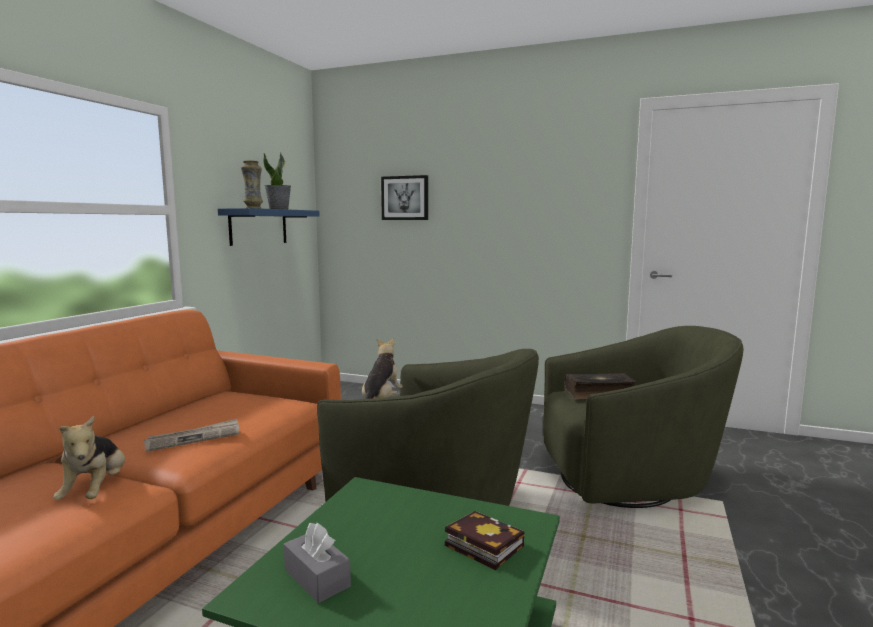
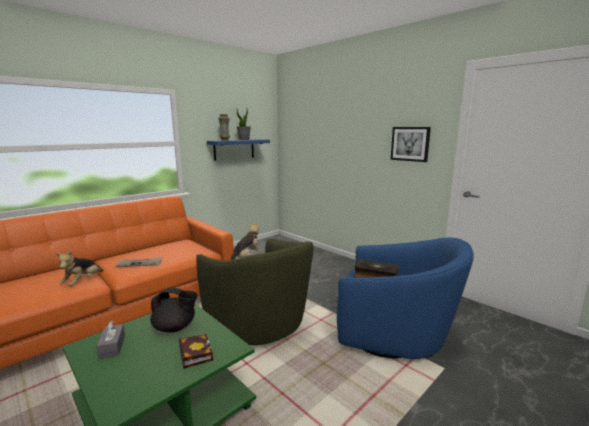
camera: 25 degrees right, 5 degrees up
(393, 520) = (175, 327): none -> black teapot
(405, 198) = (319, 132): picture -> picture (410, 144)
(630, 481) = (393, 336): green armchair -> blue armchair

